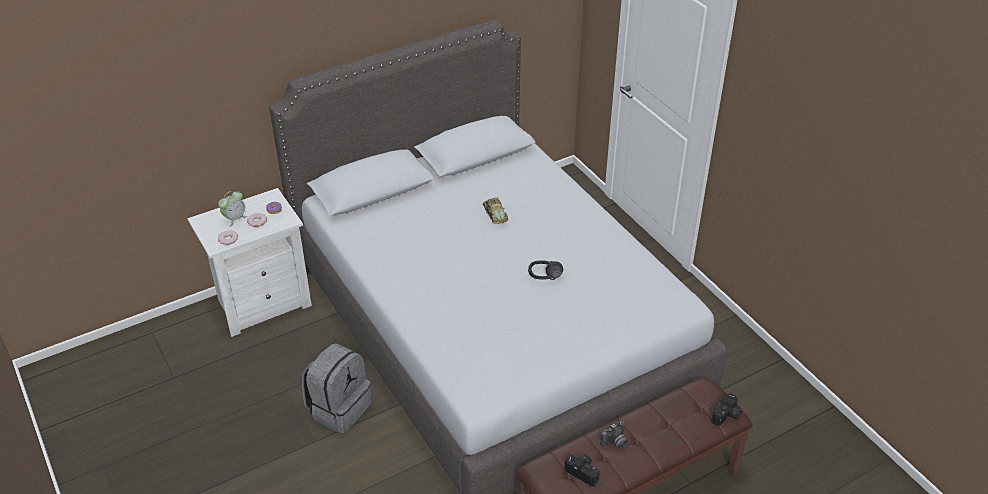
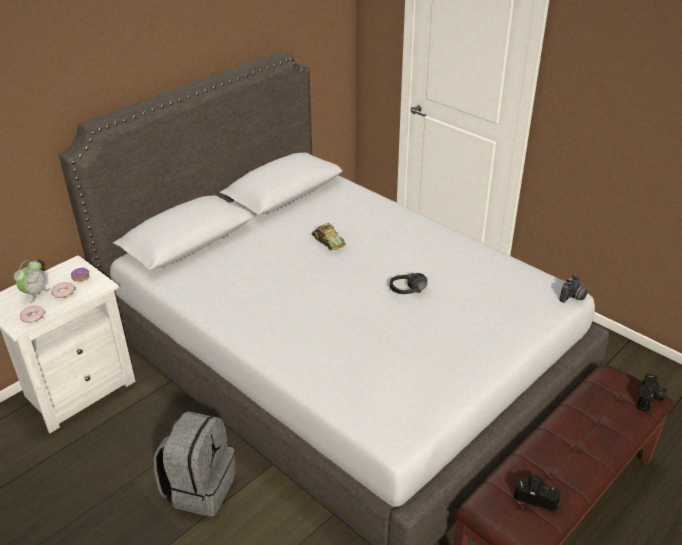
camera: 15 degrees left, 5 degrees down
(615, 443) = (553, 454): camera -> camera (573, 297)

